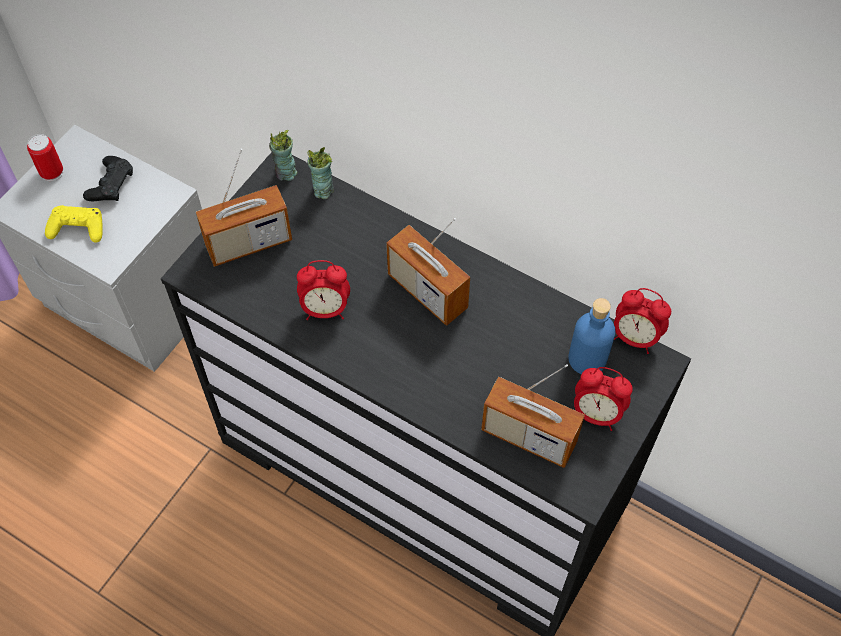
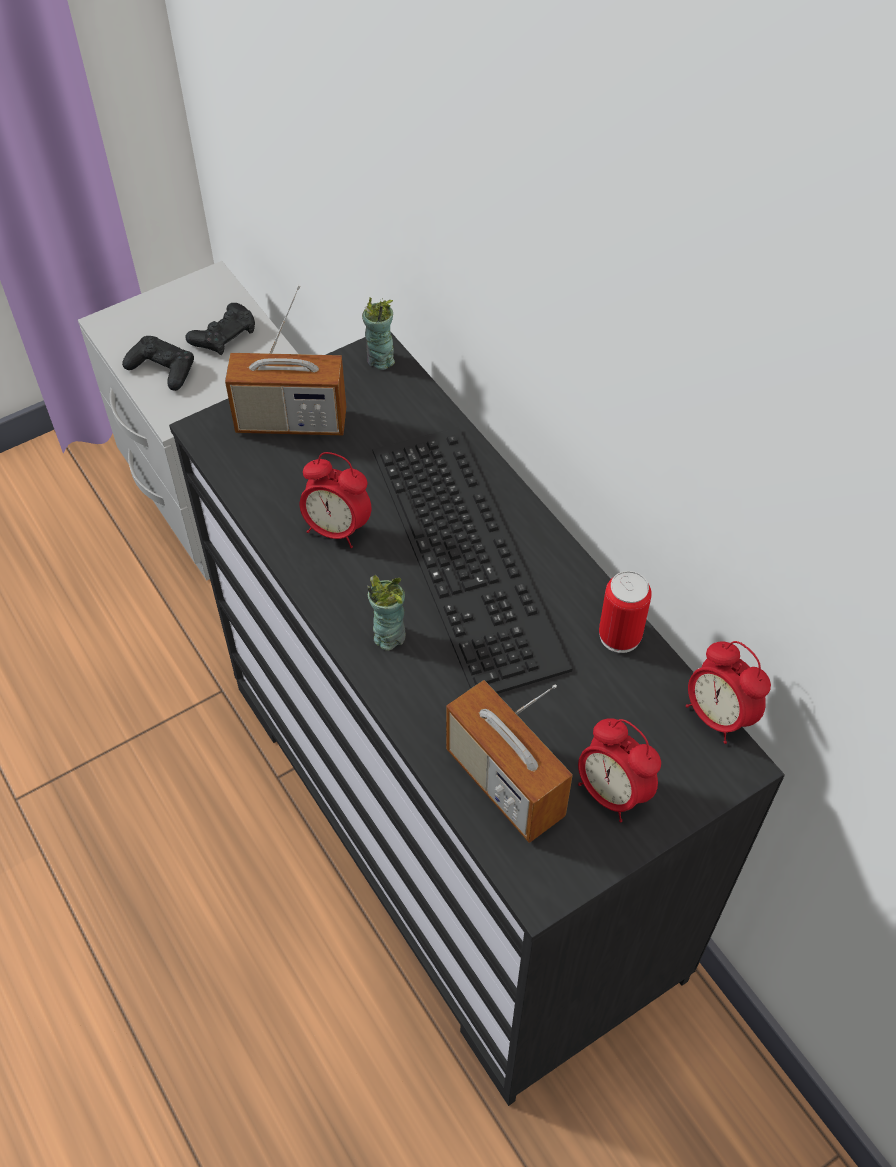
camera: 25 degrees right, 5 degrees down
(52, 172) = (169, 301): can -> can (620, 635)
(77, 228) = (162, 369): yellow game controller -> black game controller
(323, 190) = (413, 393): cup -> cup (389, 636)
(427, 292) = (473, 556): radio -> keyboard
(587, 359) = (637, 717): blue bottle -> none

